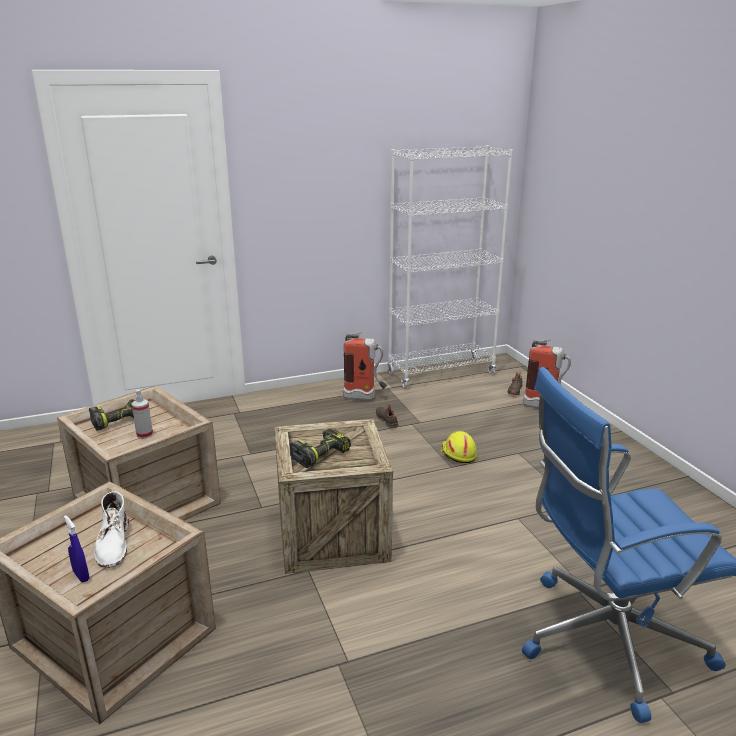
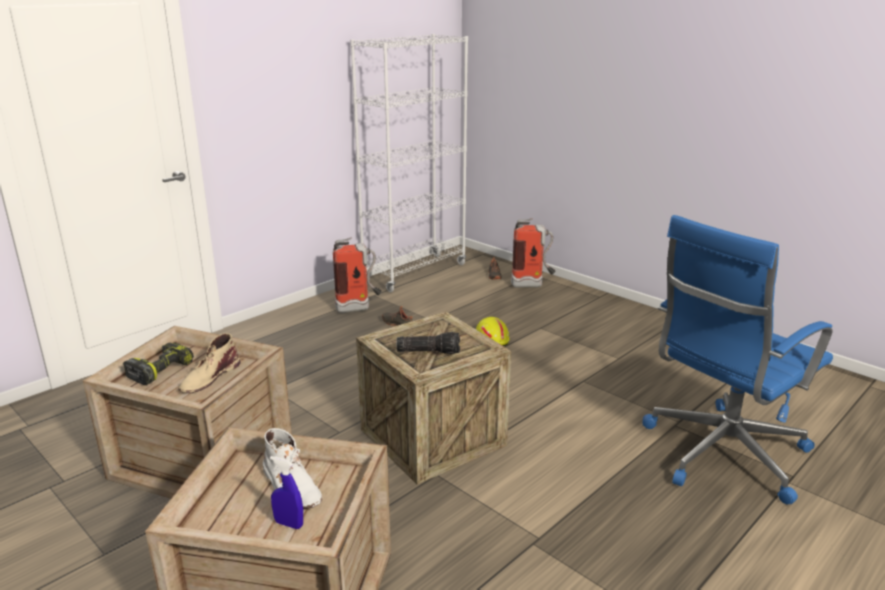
camera: 25 degrees left, 0 degrees up
(144, 435) = (209, 377): spray bottle -> beige boot
(320, 454) = (429, 351): power drill -> flashlight

